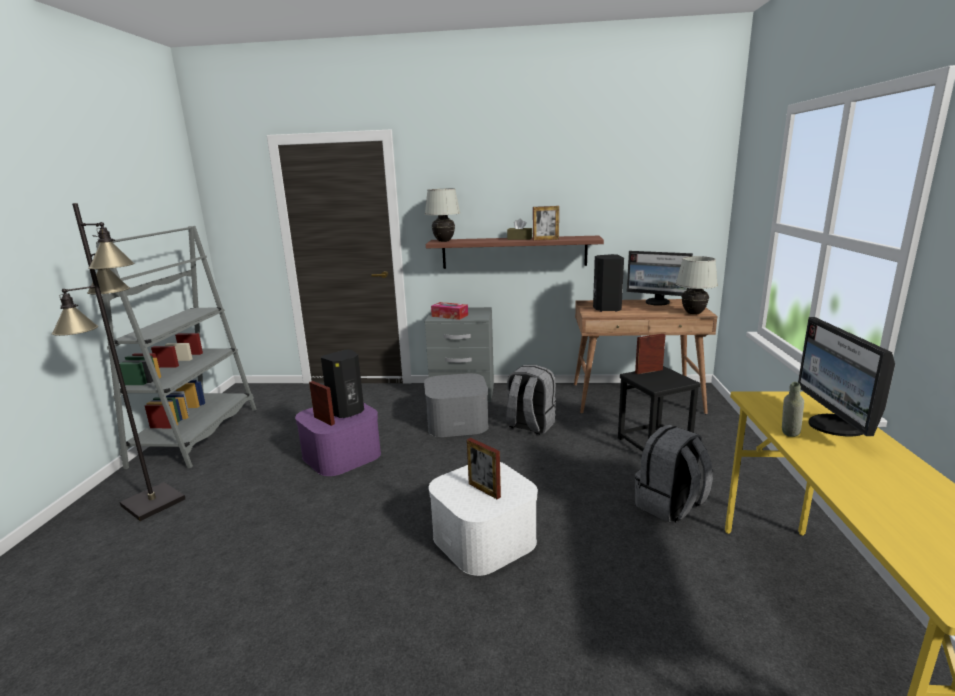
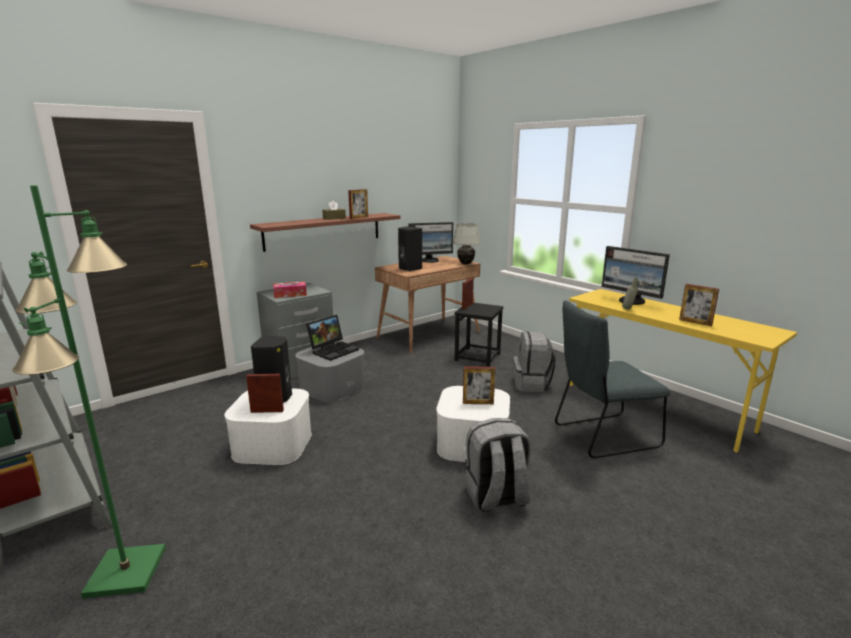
camera: 45 degrees left, 0 degrees up
(152, 503) = (127, 572): black floor lamp -> green floor lamp
(341, 454) = (272, 444): purple storage box -> white storage box
(444, 241) = (273, 224): white table lamp -> none
(463, 383) = (334, 350): none -> laptop
(530, 425) = (390, 371): grey backpack -> grey backpack (496, 497)
(652, 622) = (602, 436): none -> grey chair
(878, 502) = (695, 322): none -> picture frame

